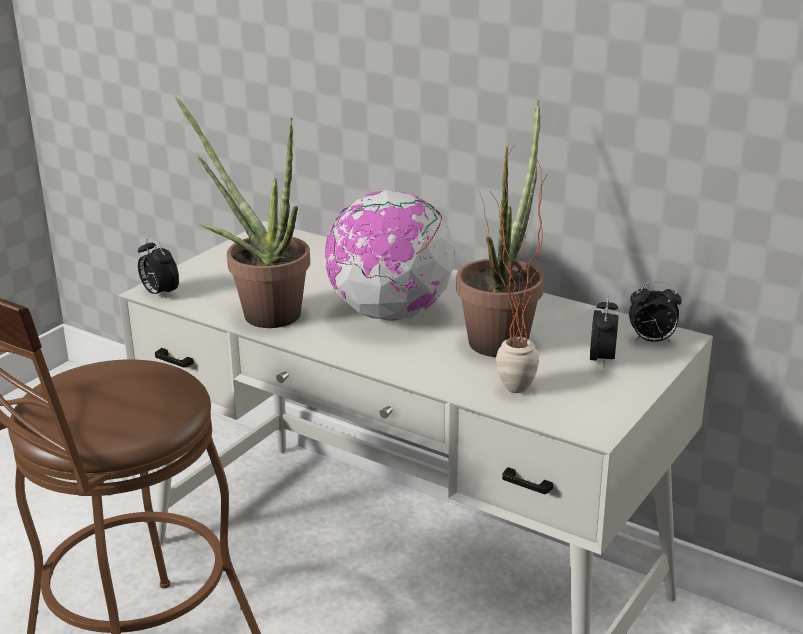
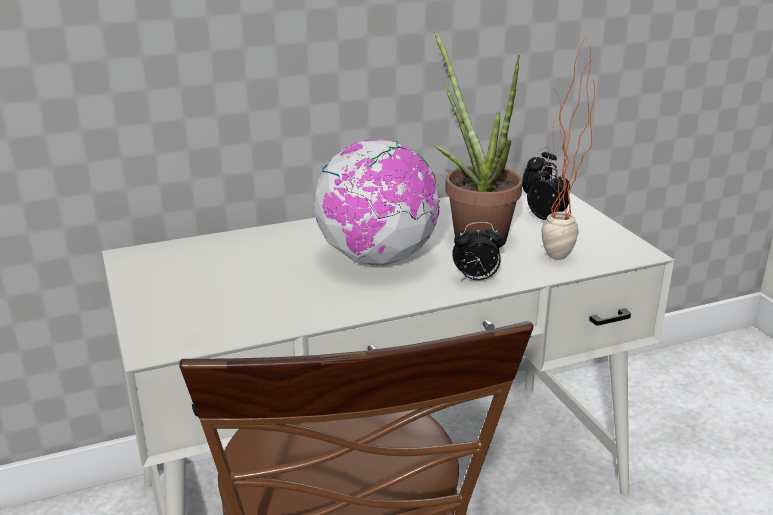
camera: 55 degrees left, 0 degrees up
(159, 294) = (166, 347): alarm clock -> alarm clock (476, 279)
(261, 312) = (291, 308): potted plant -> none

